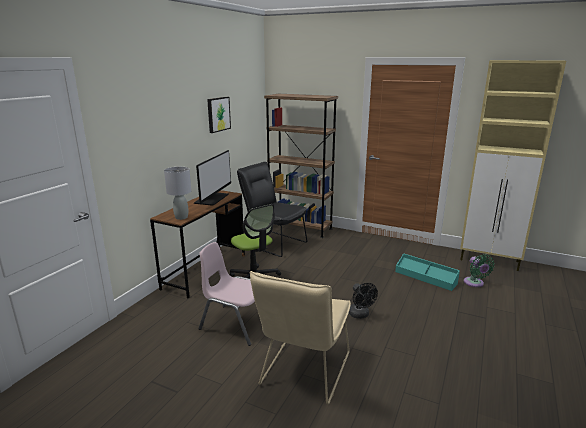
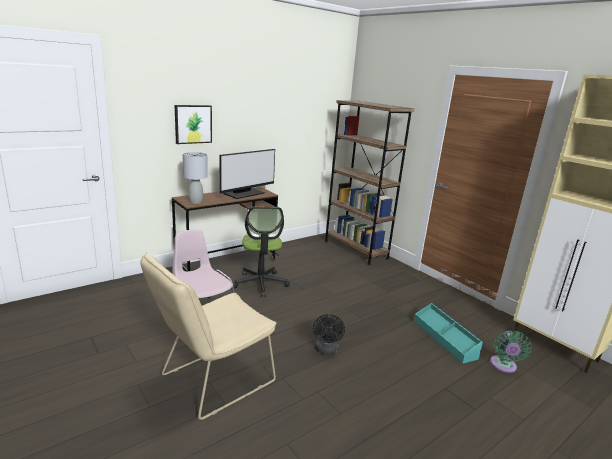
camera: 25 degrees right, 0 degrees up
(218, 114) = (276, 112): picture -> picture (193, 124)
(272, 242) = (313, 256): black chair -> none

